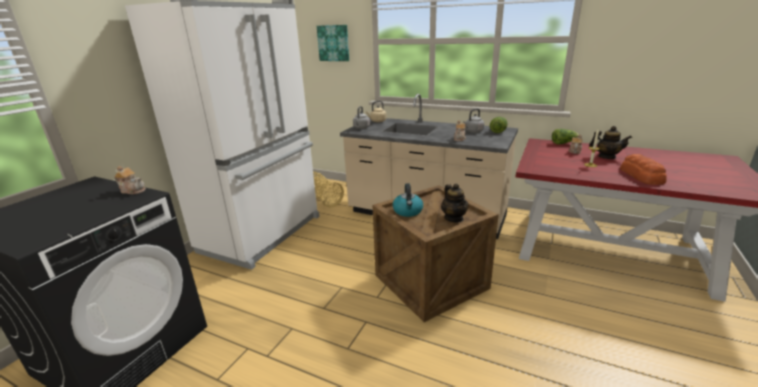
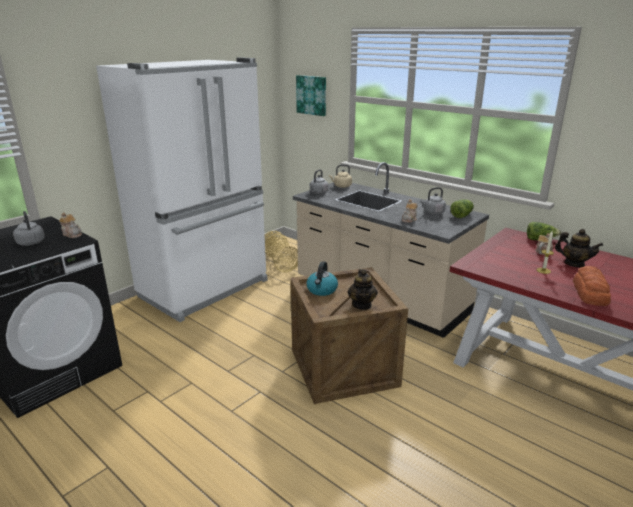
camera: 15 degrees right, 0 degrees up
(82, 205) = (31, 242): none -> grey kettle

